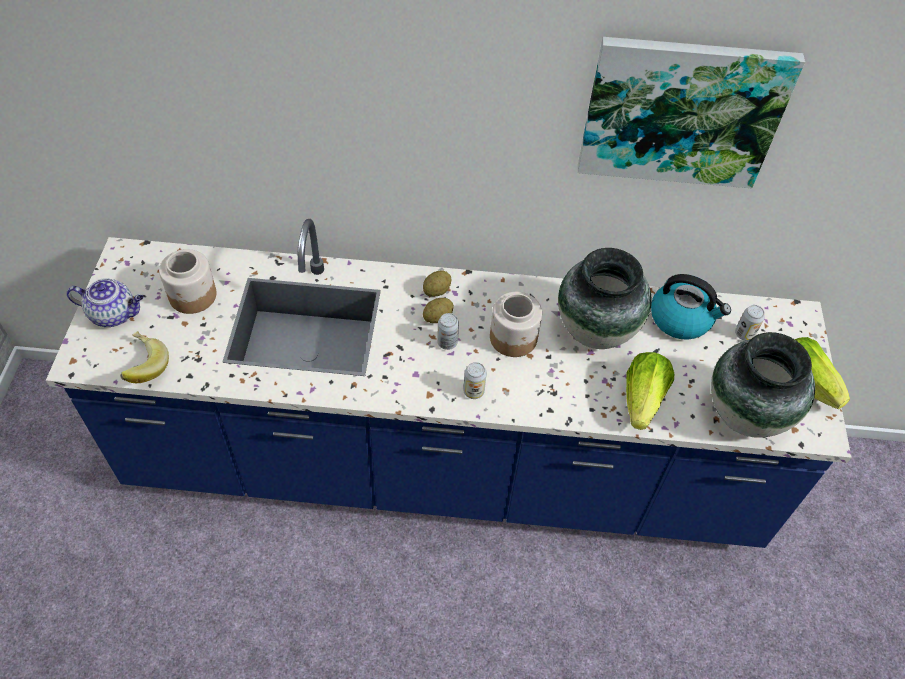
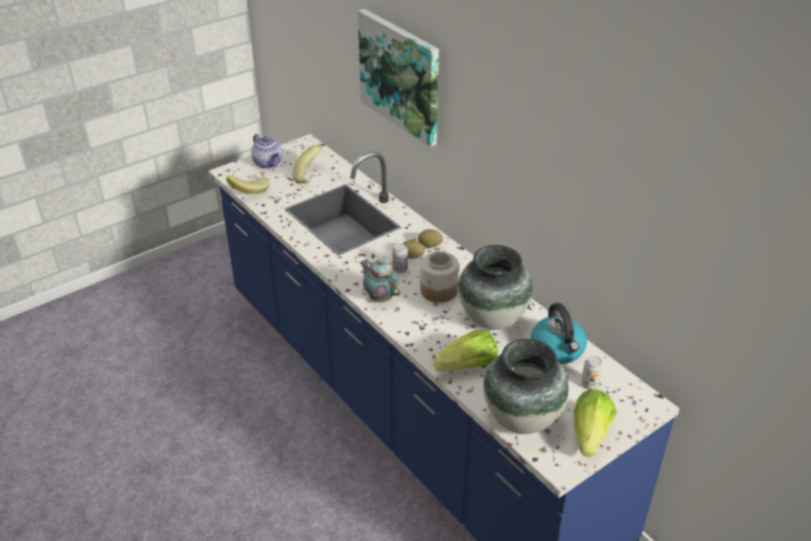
camera: 50 degrees right, 15 degrees down
(193, 296) = (310, 176): jar -> banana
(473, 391) = (380, 297): can -> teapot
(681, 112) = (580, 160): picture -> picture (401, 75)

